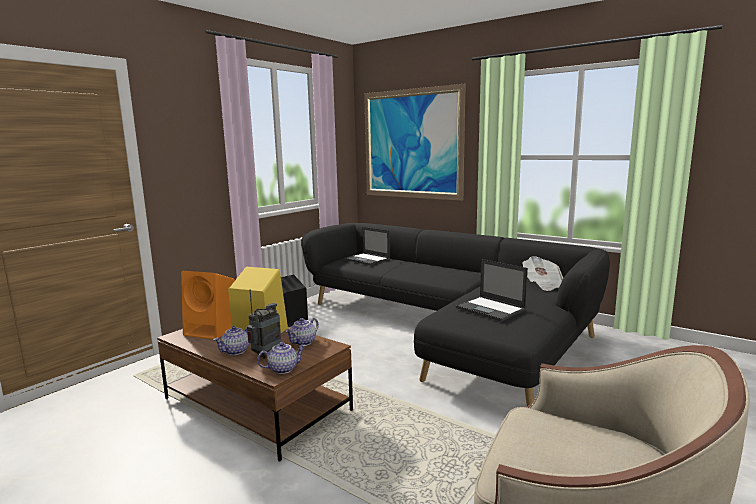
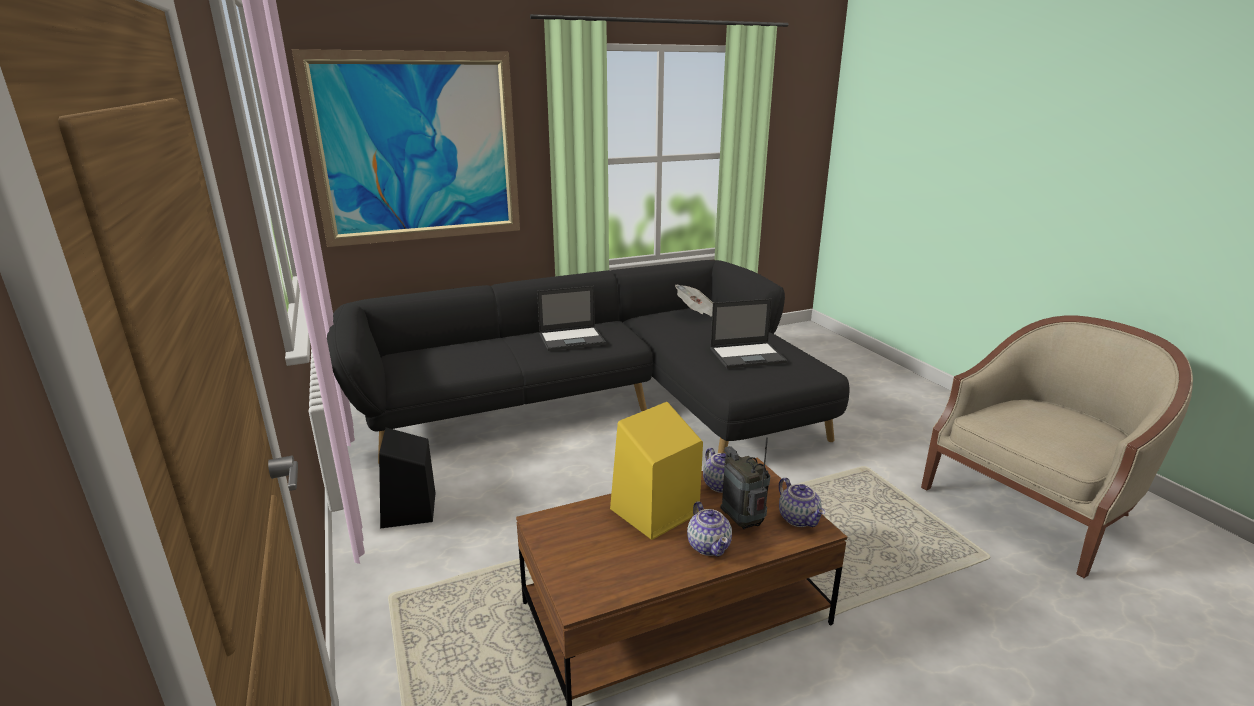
camera: 60 degrees left, 10 degrees up
(213, 330) = (594, 554): orange speaker -> none
(283, 369) = (799, 519): teapot -> teapot turned 150 degrees clockwise
(367, 259) = (442, 356): laptop -> laptop (572, 339)

